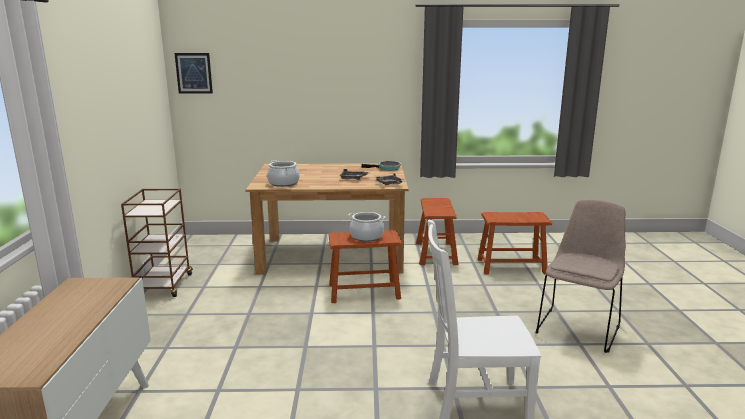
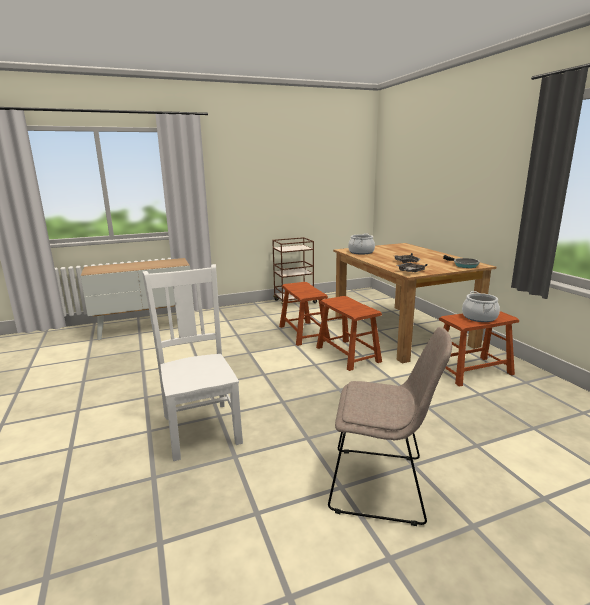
camera: 70 degrees right, 0 degrees up
(194, 73) = (386, 165): picture -> none
(366, 236) = (351, 306): cooking pot -> cooking pot (479, 317)
(511, 266) = (506, 420): brown stool -> brown stool (303, 333)

